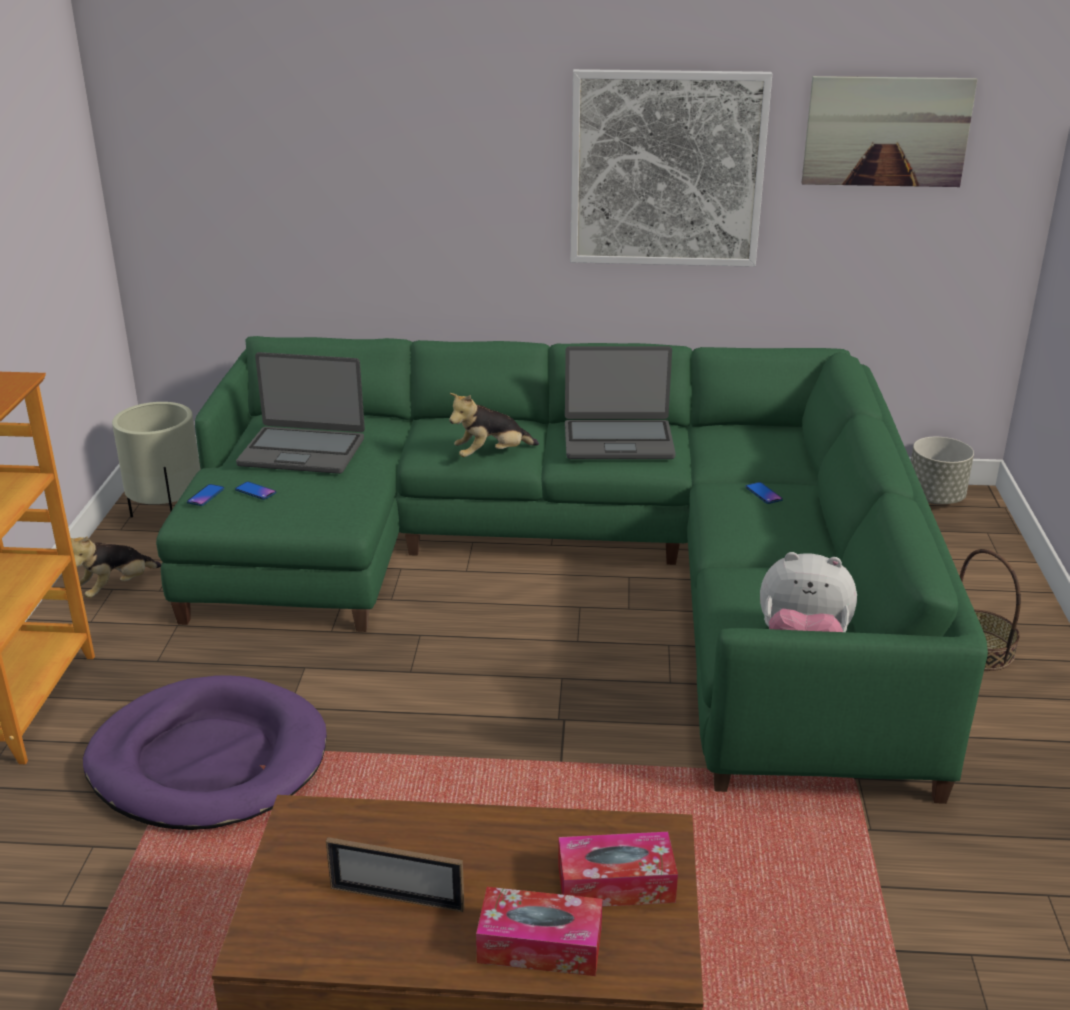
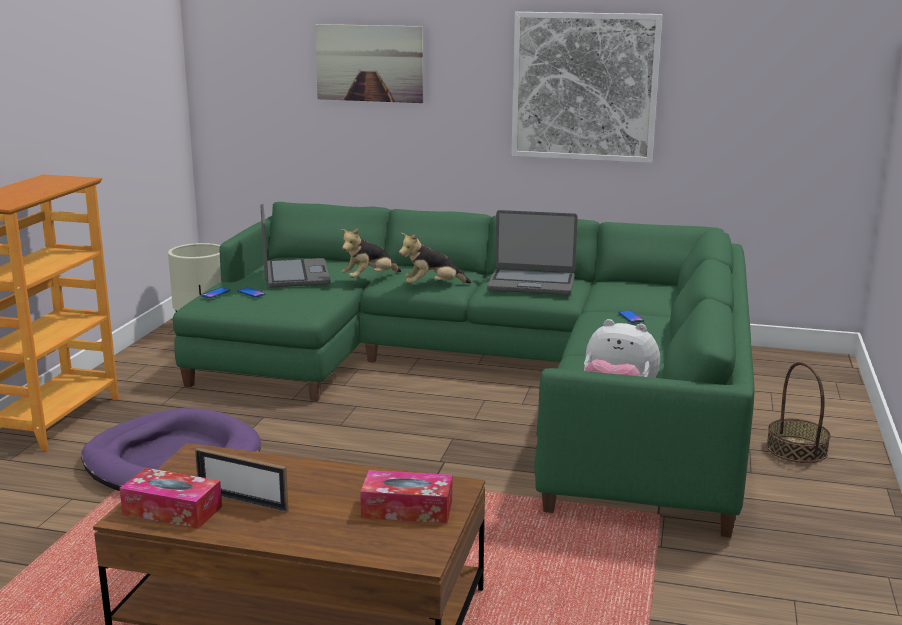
camera: 10 degrees right, 10 degrees down
(116, 588) = (150, 364): plush toy -> plush toy (369, 278)
(302, 451) = (295, 275): laptop -> laptop turned 120 degrees counterclockwise
(540, 945) = (333, 534): tissue box -> tissue box (172, 510)
(886, 131) = (752, 60): picture -> picture (369, 63)
(935, 498) = (799, 358): grey planter -> none

